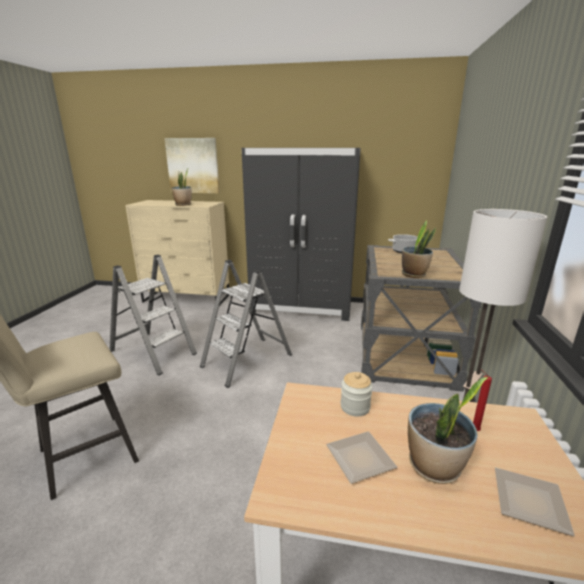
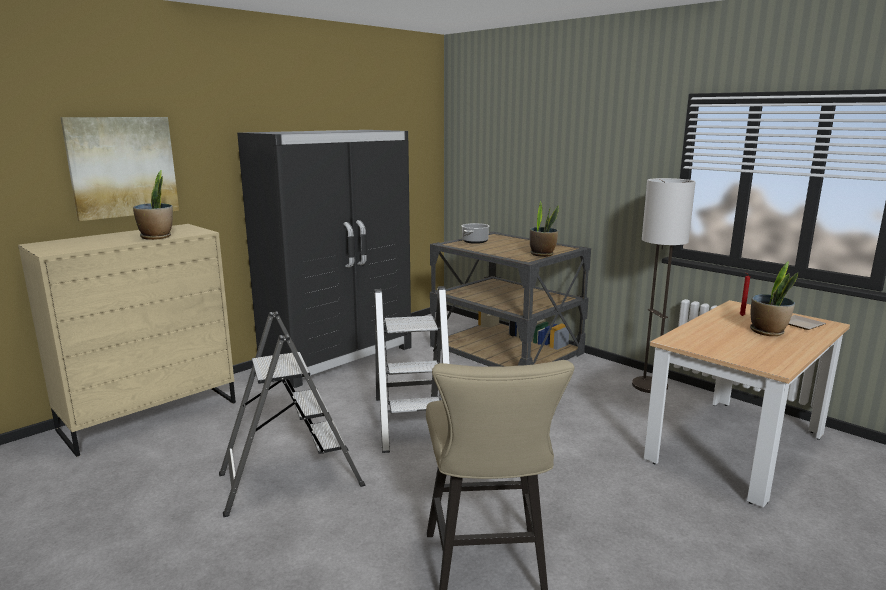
camera: 55 degrees left, 5 degrees down
(355, 407) = (699, 332): jar -> none
(357, 458) = (752, 344): plate -> none

